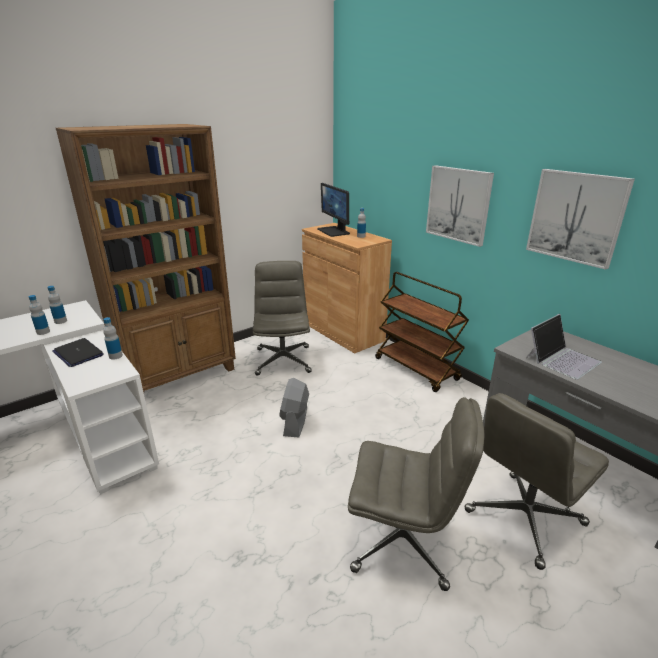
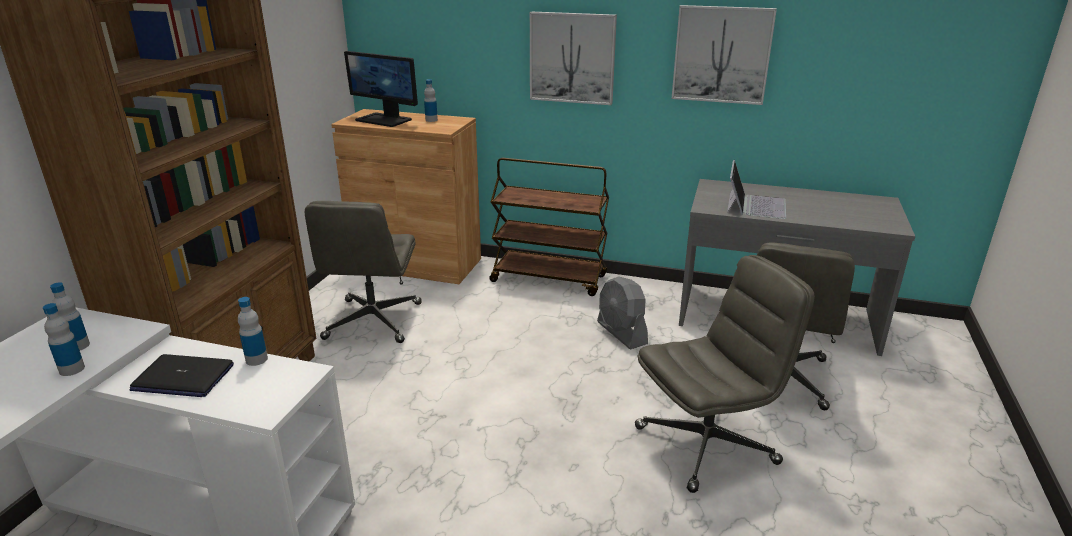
camera: 35 degrees left, 0 degrees up
(283, 360) = (373, 321): grey office chair -> grey office chair turned 135 degrees counterclockwise
(295, 422) = (473, 385): grey fan -> grey fan (621, 333)

